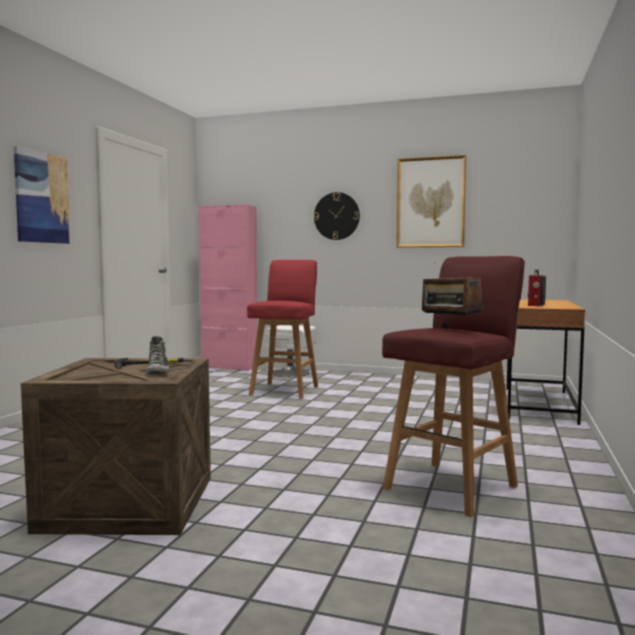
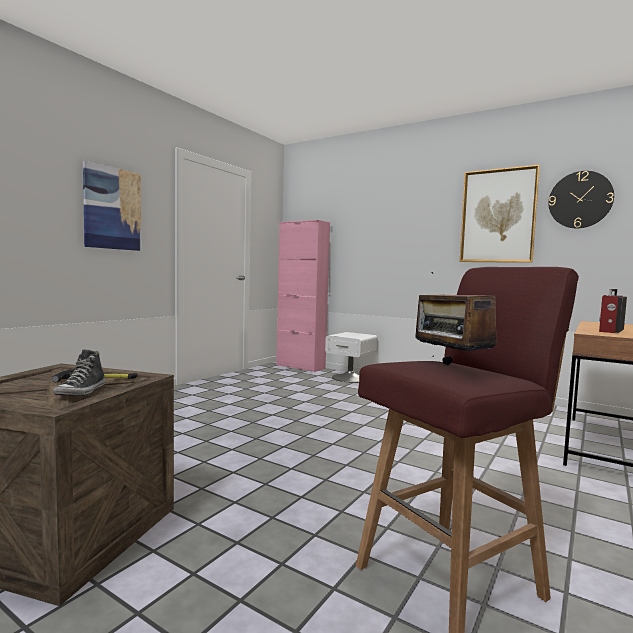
camera: 15 degrees right, 0 degrees up
(285, 390) = (333, 397): red stool -> none
(336, 216) = (402, 231): wall clock -> wall clock (580, 200)

